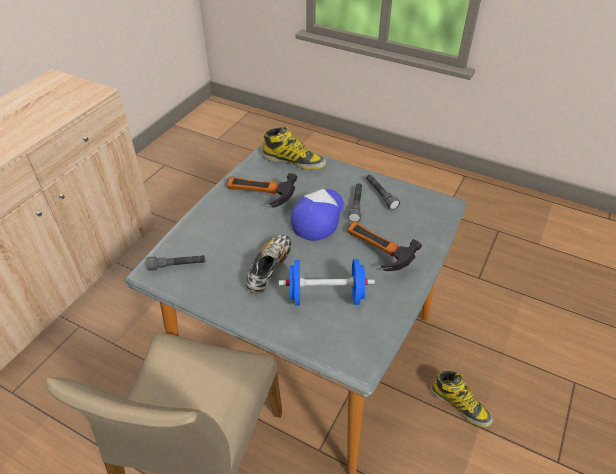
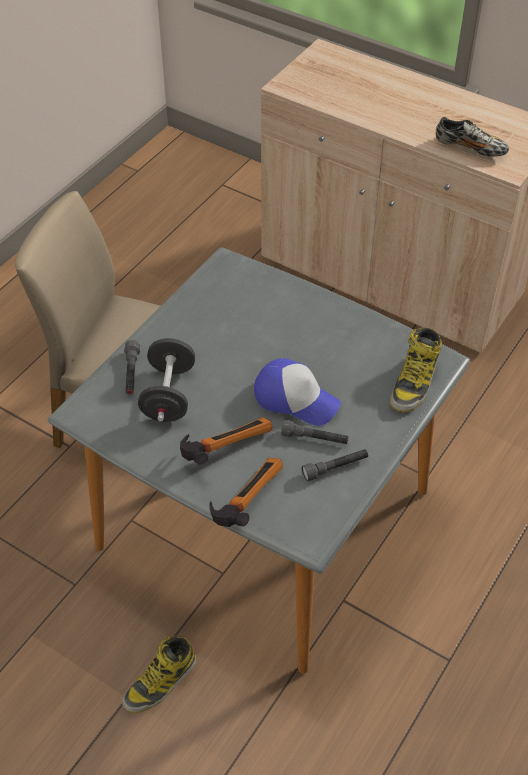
camera: 95 degrees right, 5 degrees up
(177, 266) = (231, 281): grey flashlight -> grey flashlight (131, 373)
(258, 199) = (334, 344): hammer -> hammer (245, 499)
(269, 269) = (215, 351): shoe -> shoe (470, 148)
(326, 296) = (168, 395): blue dumbbell -> black dumbbell

